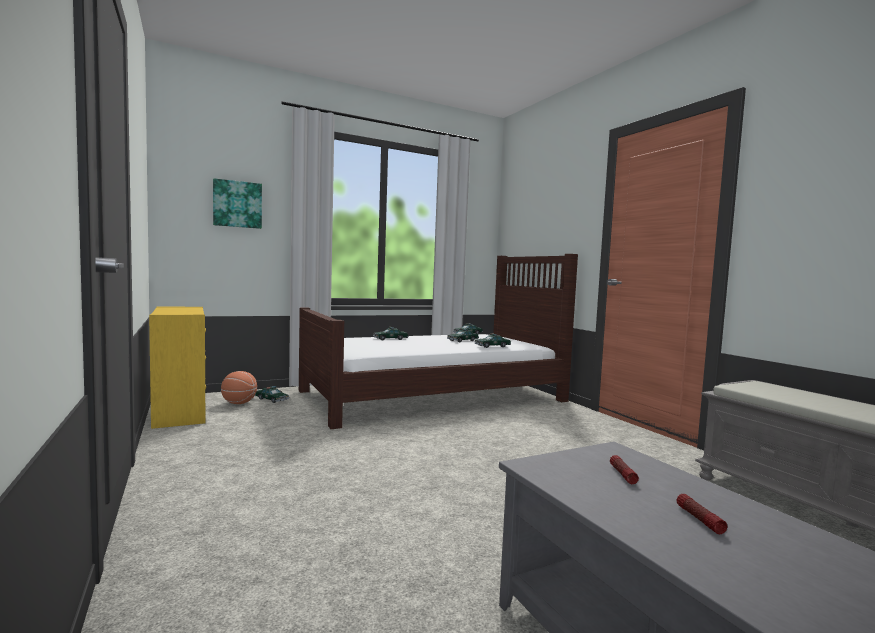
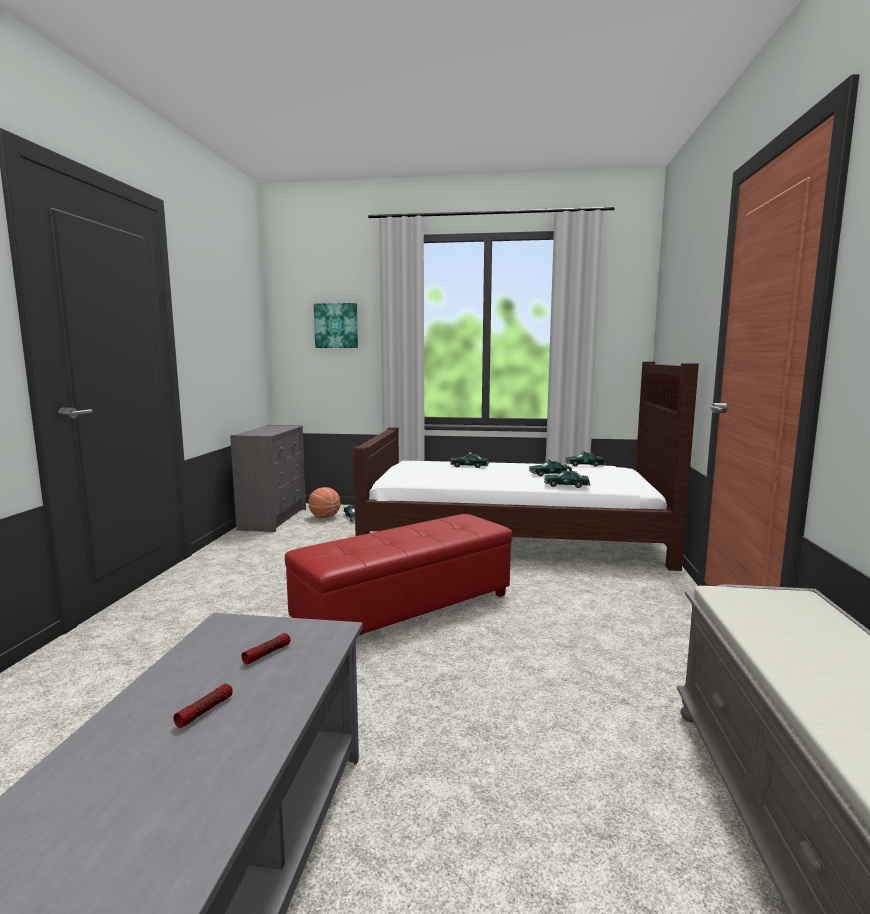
camera: 35 degrees right, 5 degrees up
(179, 411) = (273, 518): yellow dresser -> grey dresser
(447, 460) = (405, 608): none -> red ottoman

